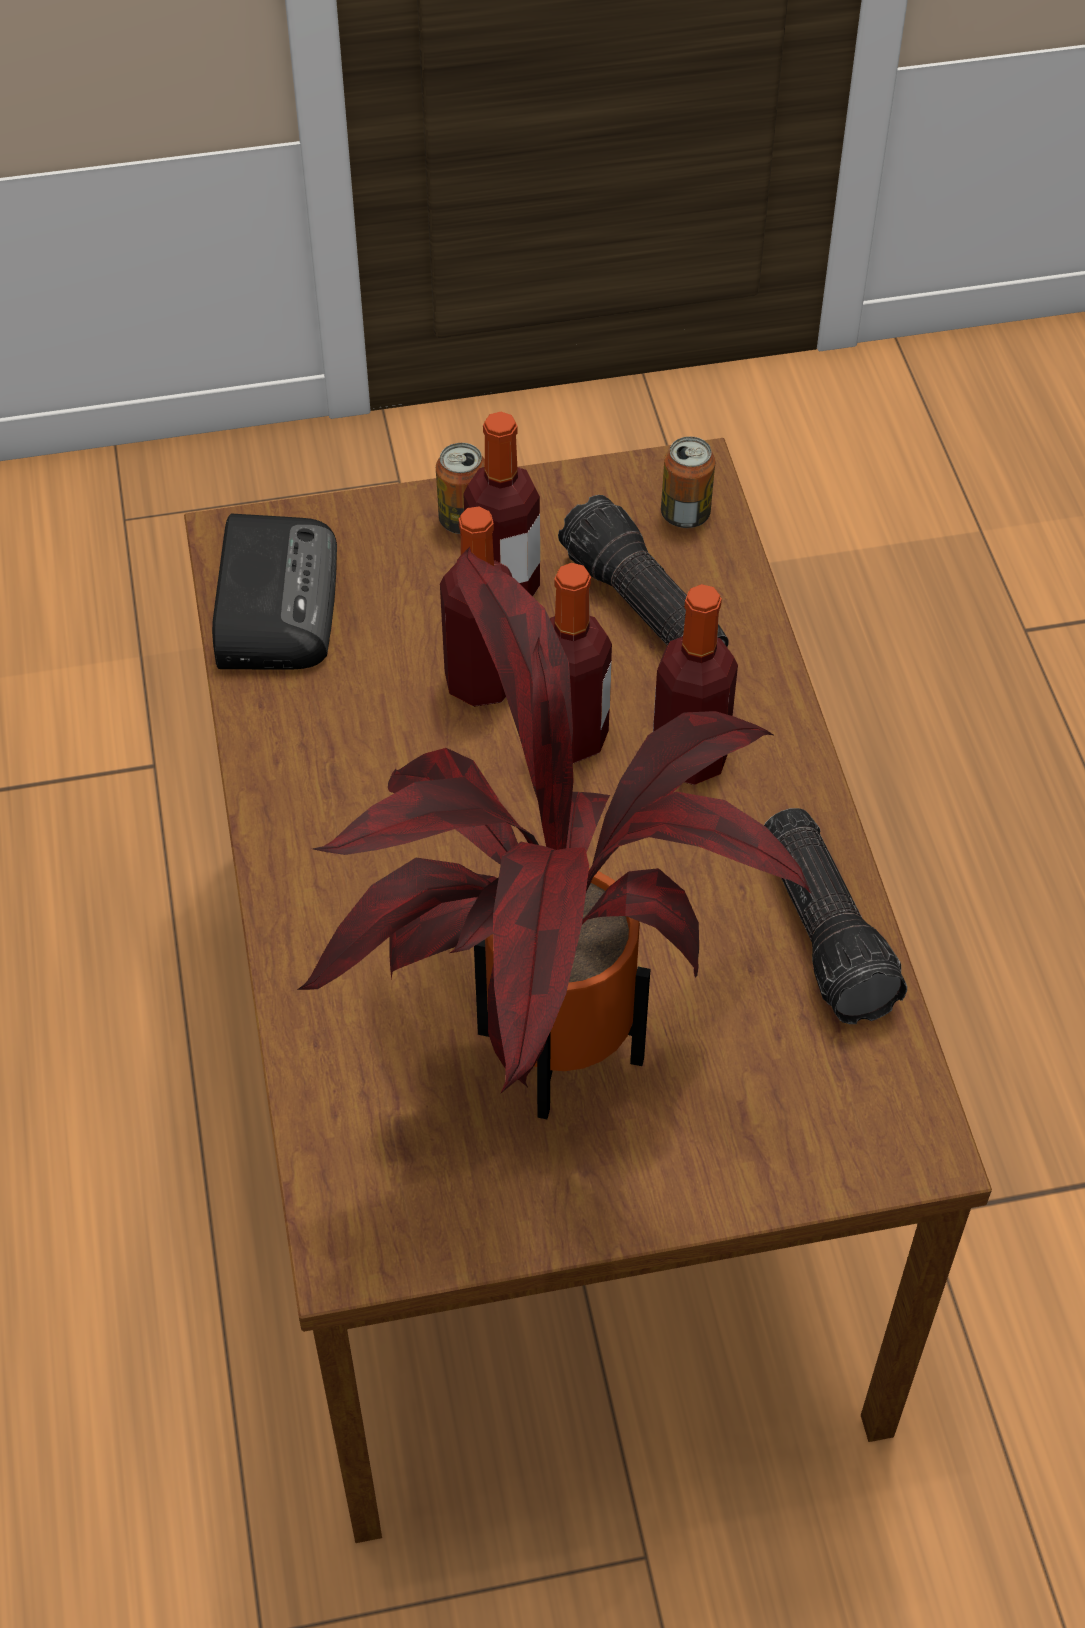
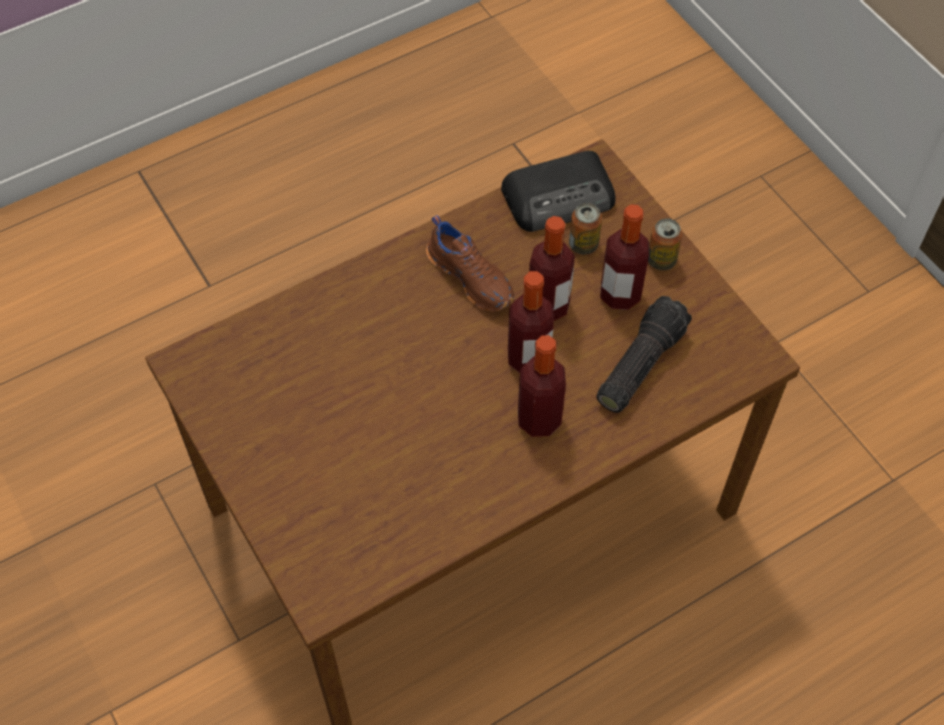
camera: 70 degrees right, 5 degrees up
(374, 762) = (472, 277): none -> brown shoe
(540, 1047) = (323, 406): potted plant -> none
(685, 514) = (724, 365): can -> can (583, 244)
(828, 931) = (446, 520): flashlight -> none

